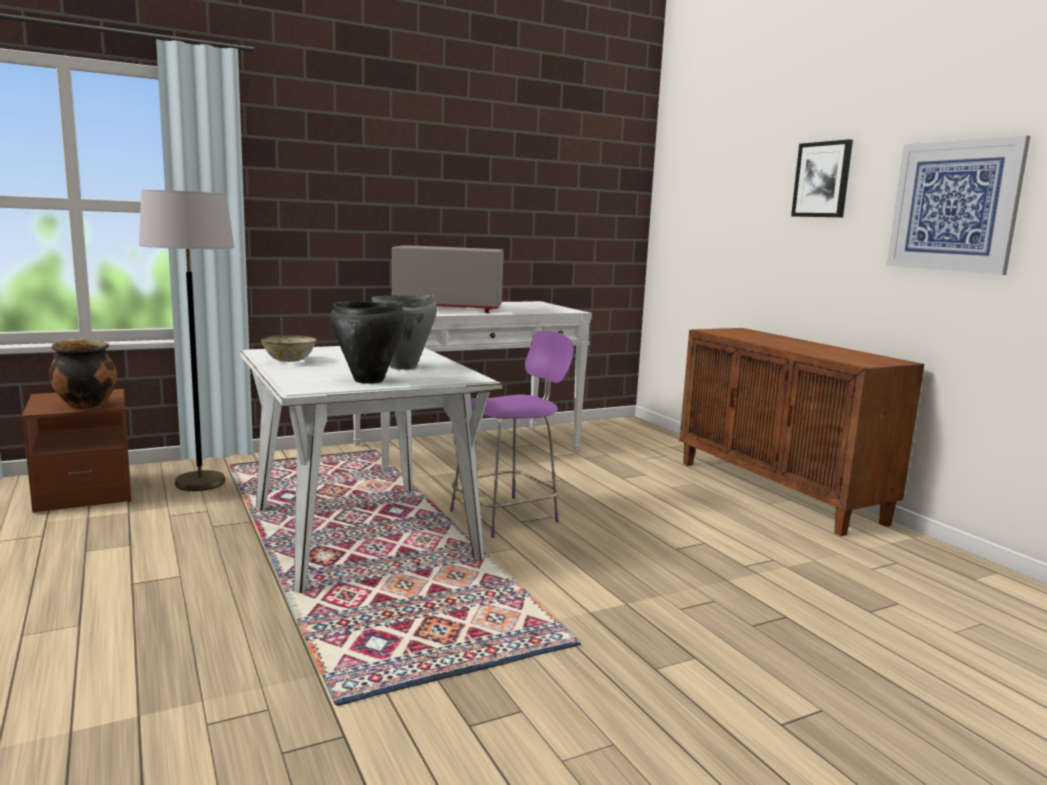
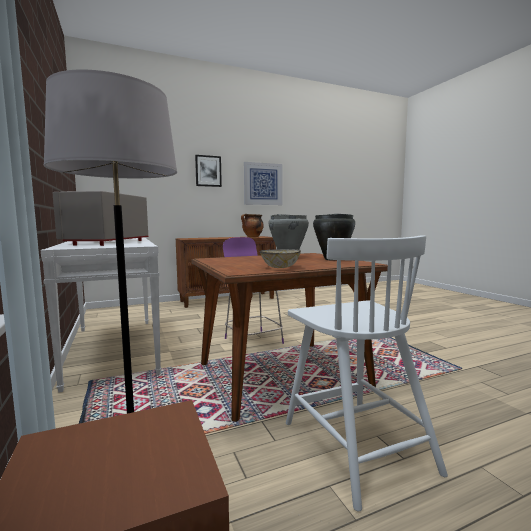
camera: 85 degrees left, 5 degrees down
(85, 406) = (165, 437): cooking pot -> cooking pot (252, 237)
(175, 562) = (355, 444): none -> white chair
(363, 533) = (282, 374): white dining table -> brown dining table

